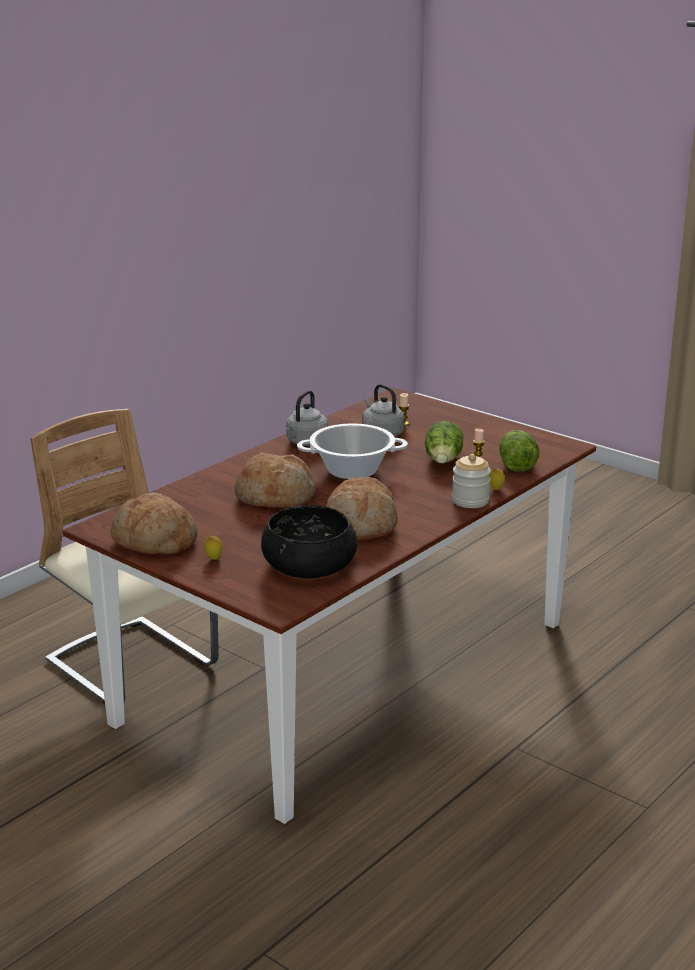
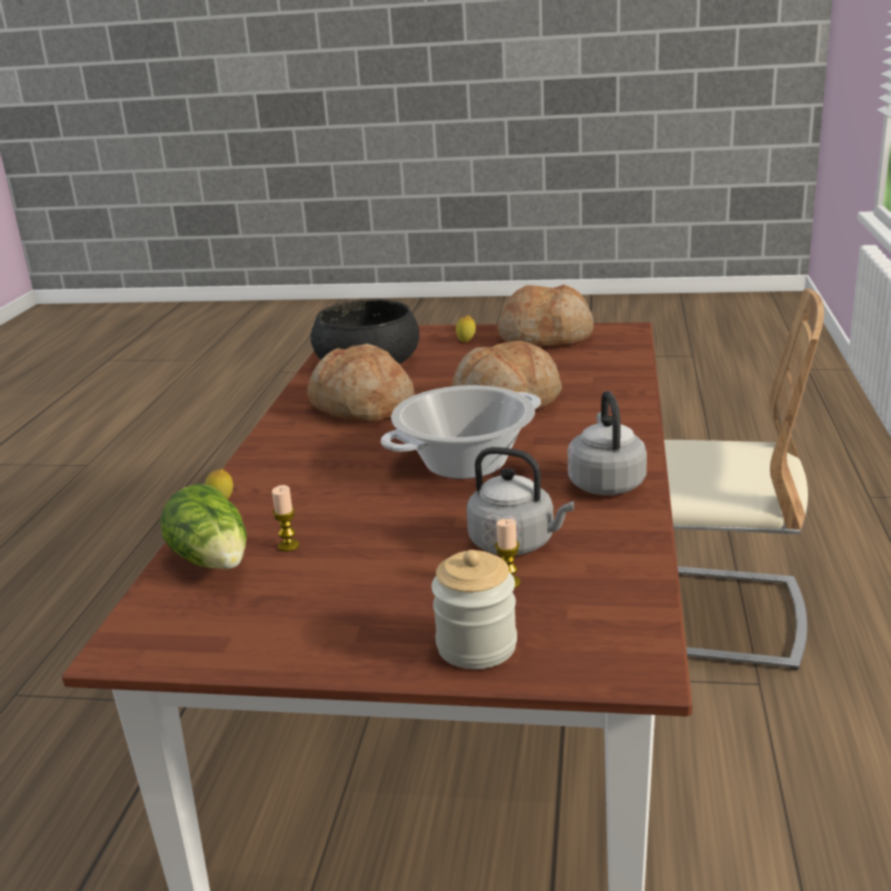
camera: 150 degrees right, 0 degrees up
(443, 461) = (345, 524): lettuce -> none
(470, 501) = (248, 473): jar -> jar (476, 646)

